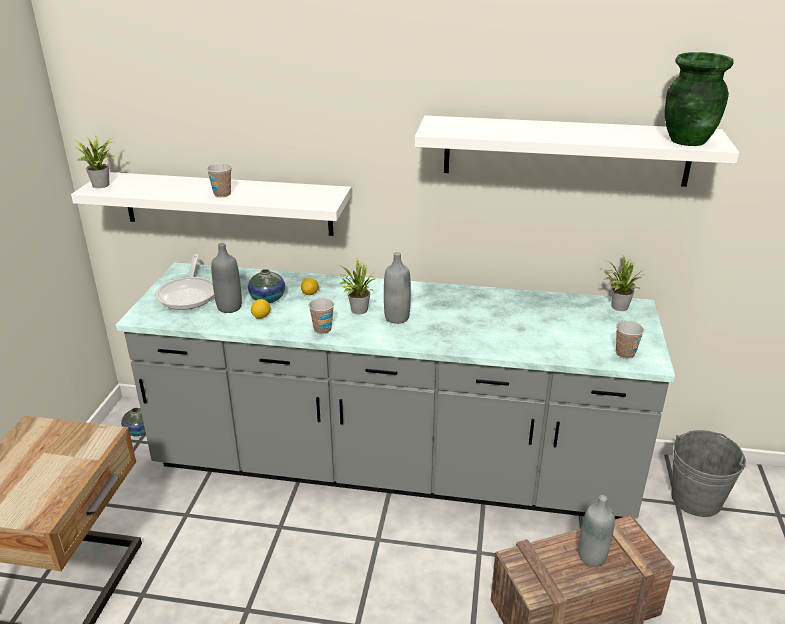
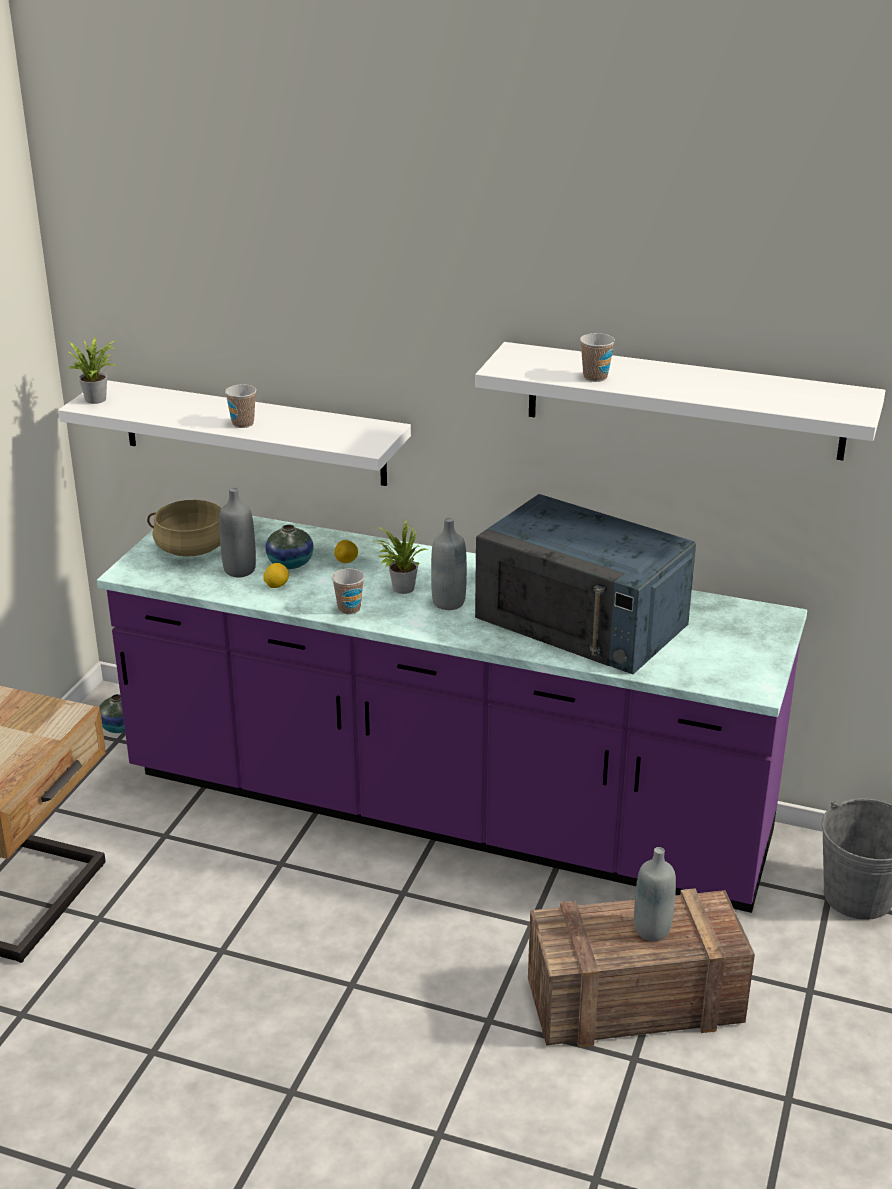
camera: 10 degrees right, 0 degrees up
(189, 294) = (192, 548): frying pan -> beige cooking pot
(392, 469) = (445, 811): grey counter -> purple counter
(501, 322) = (583, 621): none -> blue microwave
(617, 307) = (750, 614): potted plant -> none
(625, 354) = (727, 675): cup -> cup (595, 377)
(687, 141) = (820, 405): green vase -> none

